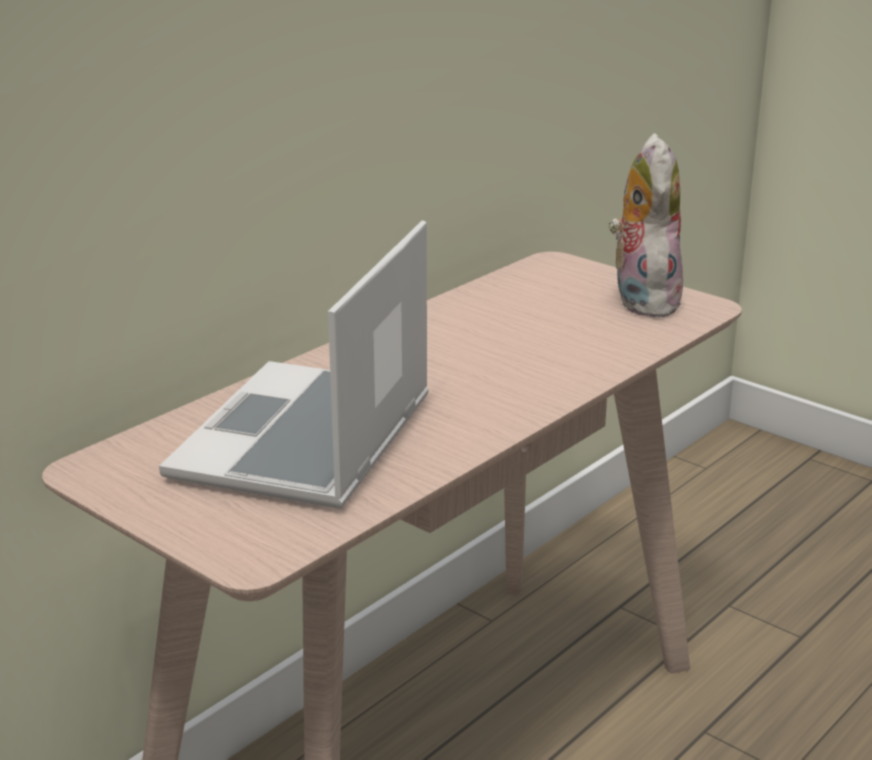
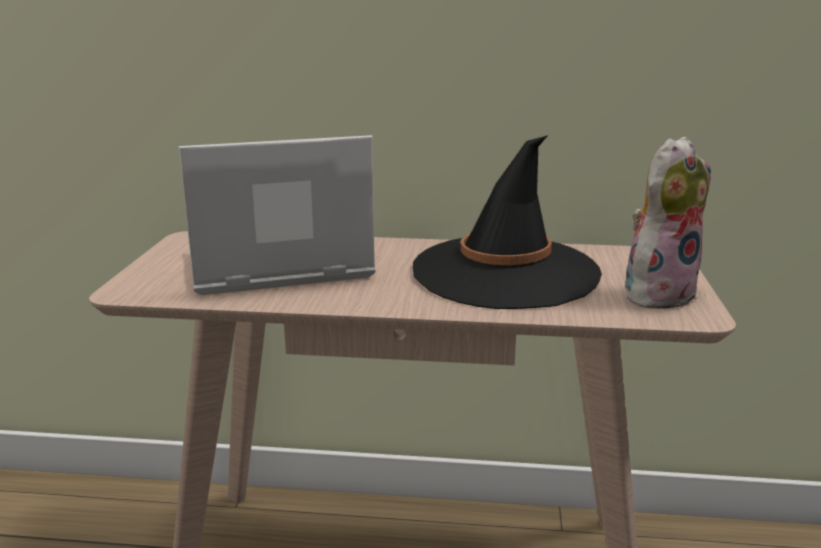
camera: 55 degrees right, 5 degrees down
(504, 337) = (505, 272): none -> black hat

